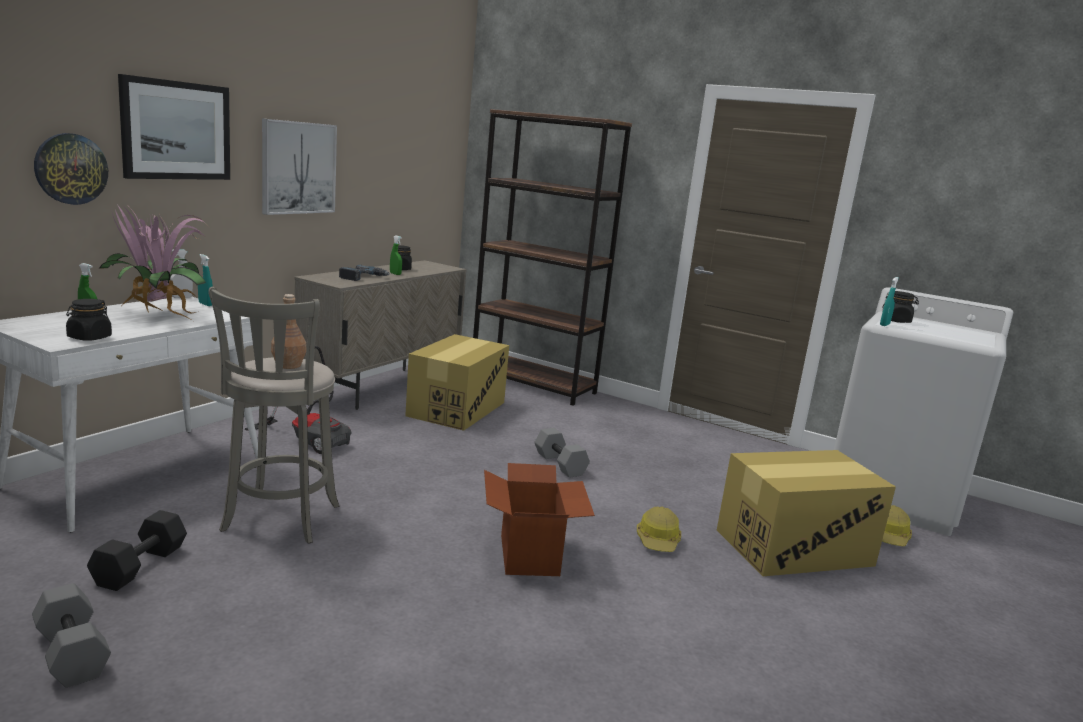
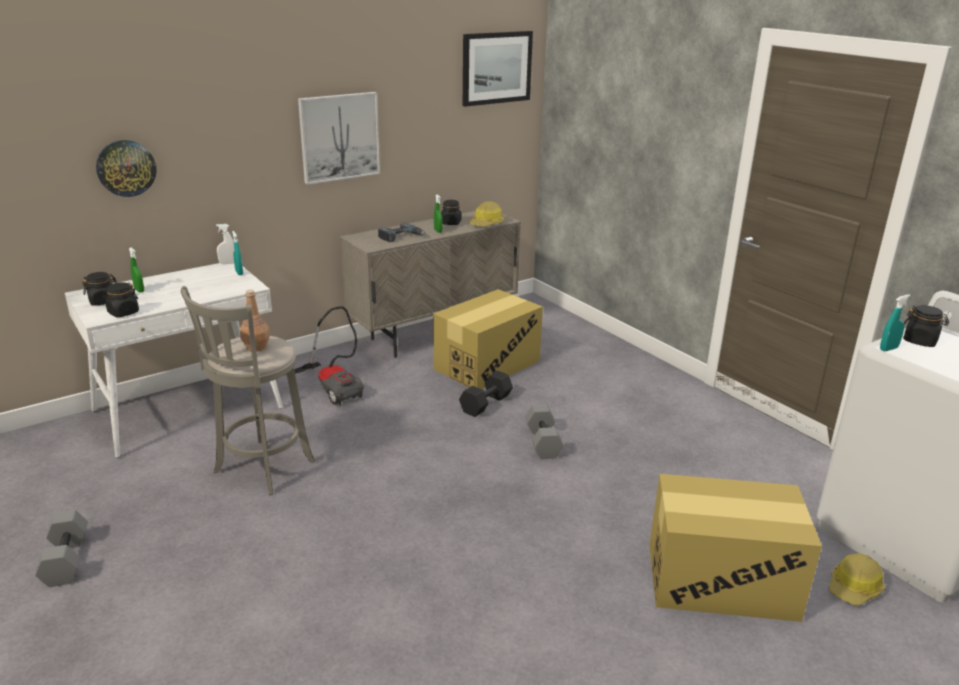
camera: 25 degrees right, 10 degrees up
(47, 329) = (103, 301): none -> black jar
(139, 565) = (144, 494): black dumbbell -> black dumbbell (485, 403)
(158, 314) = (193, 284): potted plant -> none
(176, 130) = (215, 122): picture -> picture (496, 68)
(530, 555) = (442, 539): cardboard box -> none
(533, 384) = (586, 340): brown bookcase -> none
(658, 541) = (576, 546): hard hat -> hard hat (486, 224)

